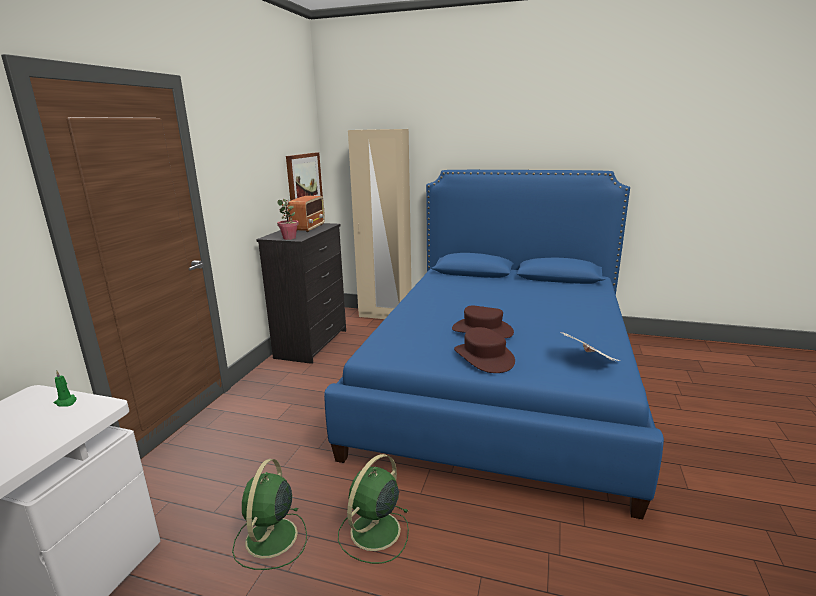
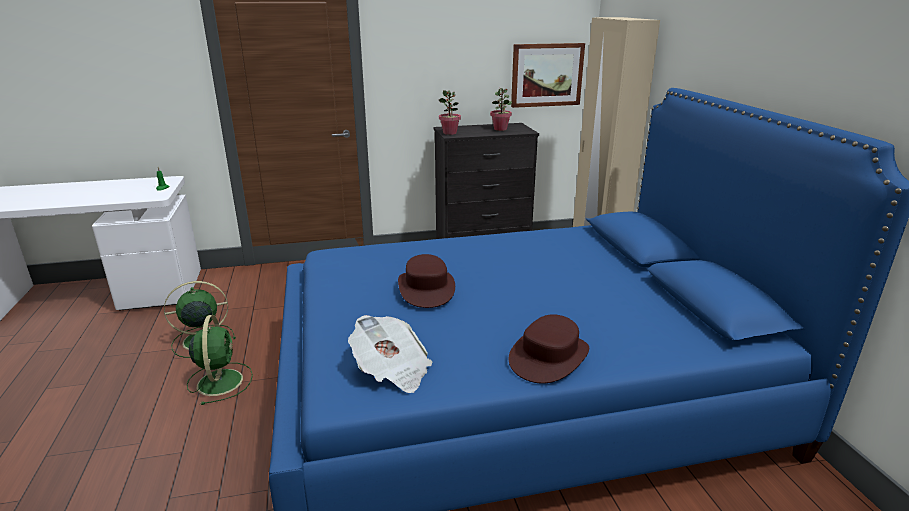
camera: 60 degrees right, 5 degrees up
(308, 228) = (500, 129): radio -> potted plant
(374, 532) = (220, 381): green fan -> green fan turned 75 degrees clockwise
(484, 357) = (356, 304): brown hat -> brown hat (549, 357)

